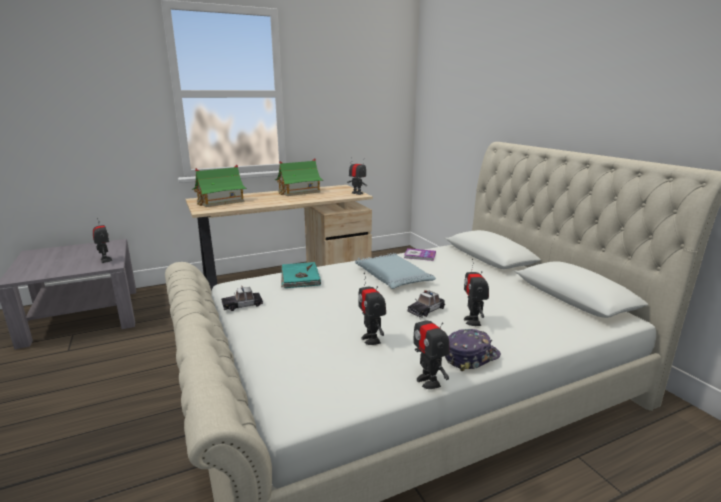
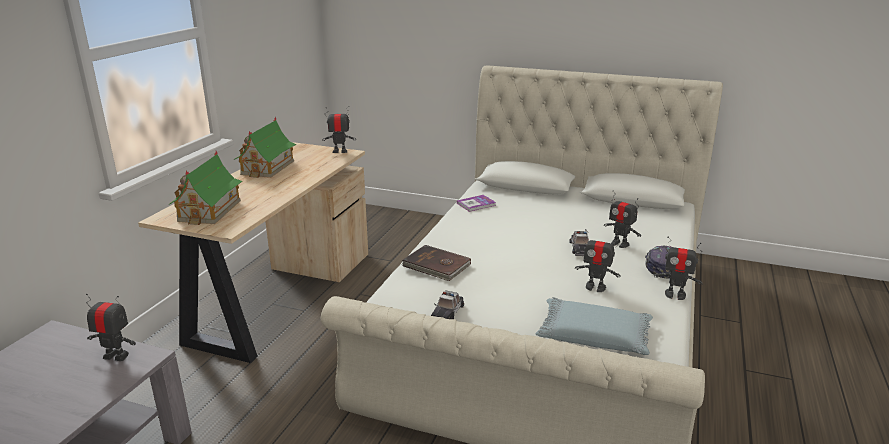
camera: 45 degrees left, 5 degrees up
(299, 277) = (436, 266): turquoise book -> brown book
(393, 276) = (498, 231): blue pillow -> blue pillow (594, 333)

